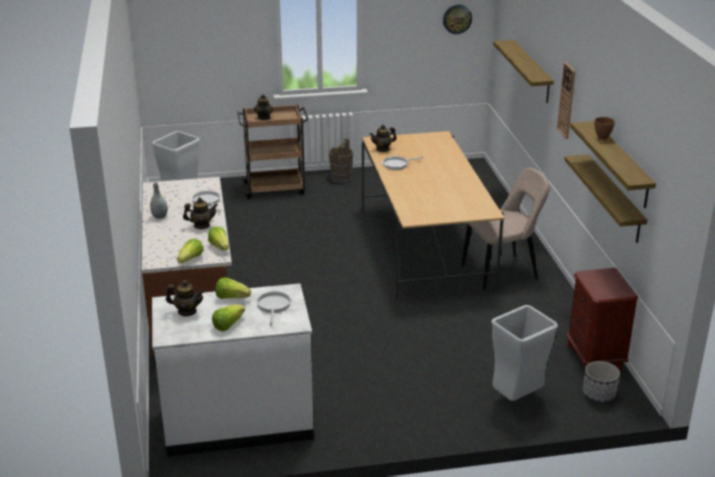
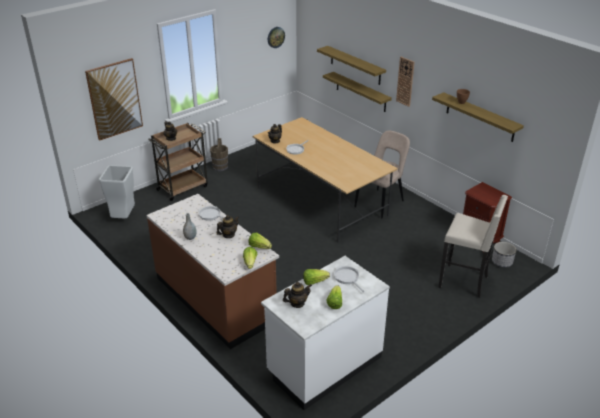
camera: 30 degrees left, 5 degrees up
(204, 52) = (114, 99): none -> picture
(516, 398) = (464, 281): grey trash can -> beige stool
(614, 199) = (473, 139): shelf -> shelf (361, 92)

